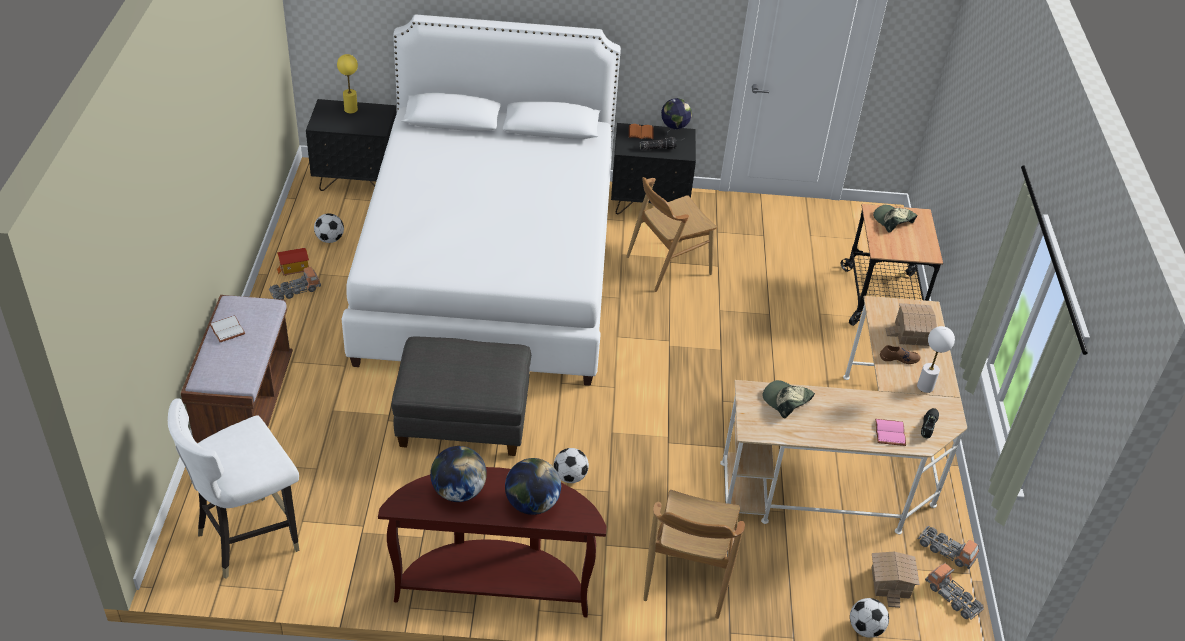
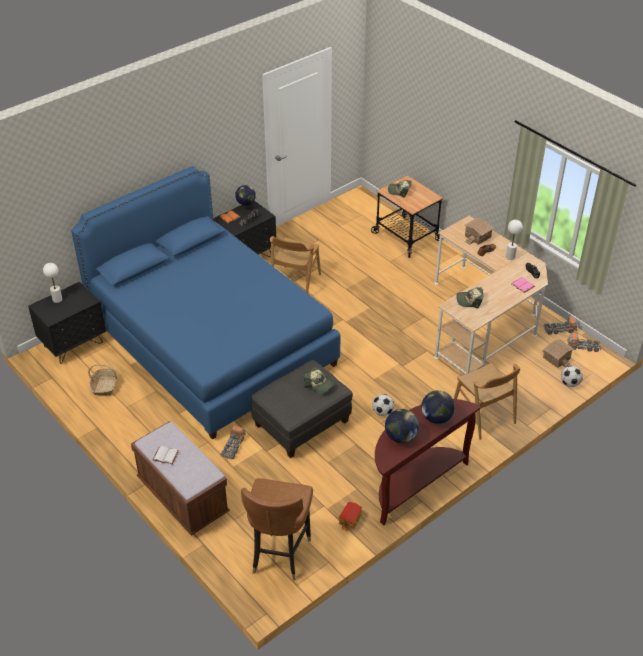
camera: 40 degrees left, 0 degrees up
(249, 537) = (279, 554): white chair -> brown chair
(294, 269) = (108, 414): toy house -> toy house (350, 521)
(295, 291) = (126, 425): toy truck -> toy truck (233, 447)
(330, 239) = (105, 385): football -> basket
(350, 109) = (57, 299): yellow table lamp -> white table lamp
(489, 268) = (211, 343): white bed -> blue bed
(489, 376) = (319, 384): none -> cap

